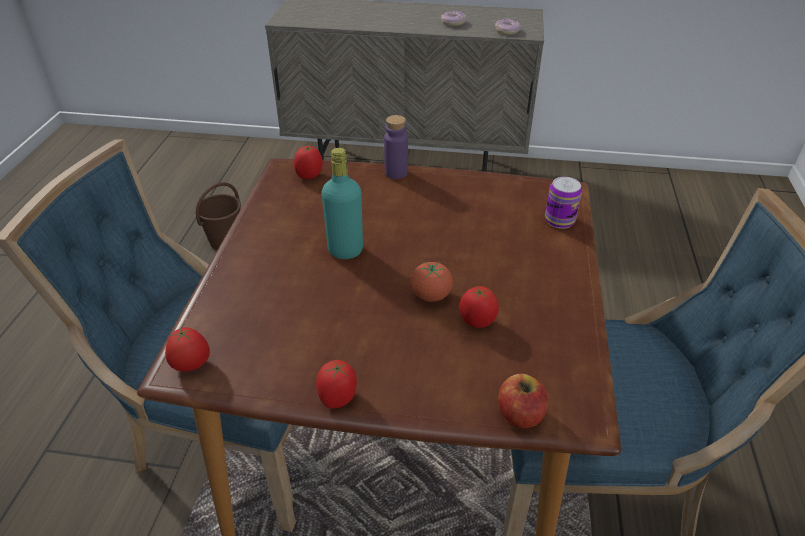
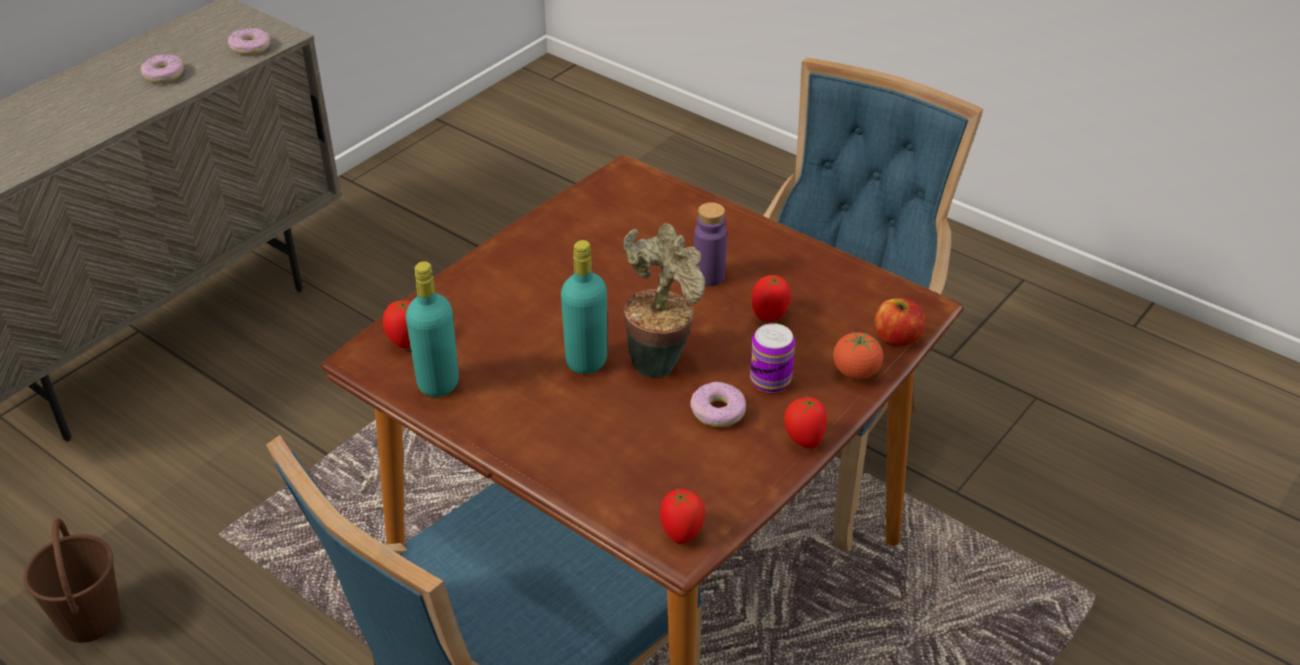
camera: 60 degrees left, 0 degrees up
(279, 202) = (438, 383): none -> turquoise bottle
(338, 334) = (717, 411): none -> donut
(375, 283) = (660, 359): none -> potted plant
(396, 173) = (473, 271): purple bottle -> purple bottle (709, 276)
(431, 295) = (711, 329): tomato -> tomato (855, 372)
(559, 220) = (670, 199): can -> can (770, 380)

